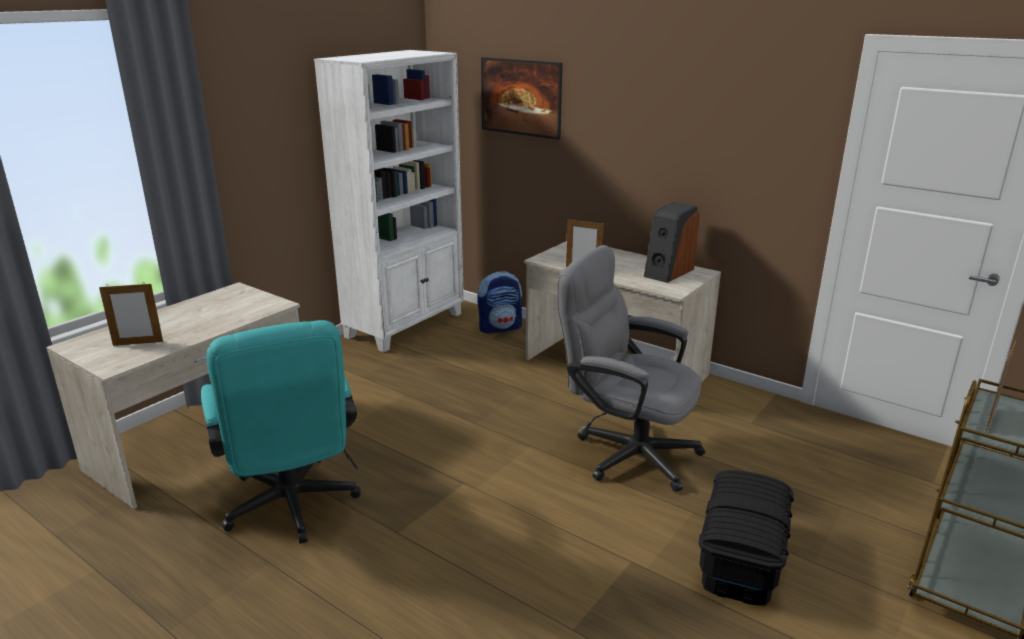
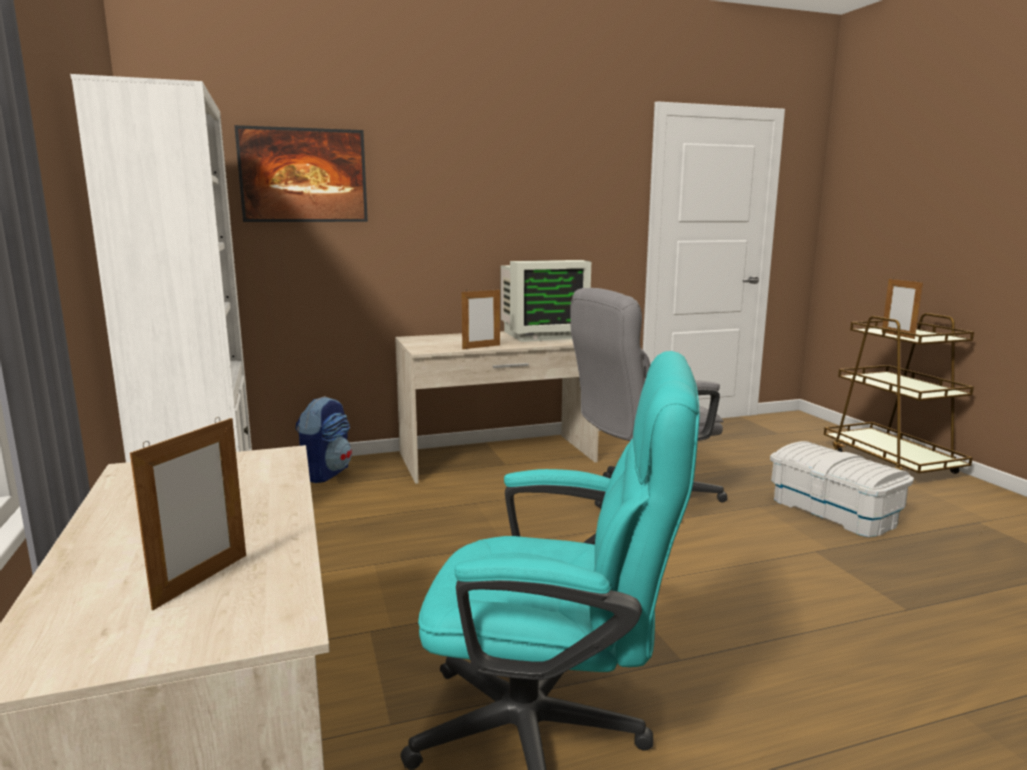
camera: 55 degrees left, 10 degrees down
(668, 272) = (540, 335): speaker -> monitor
(742, 558) = (833, 511): black storage box -> white storage box

